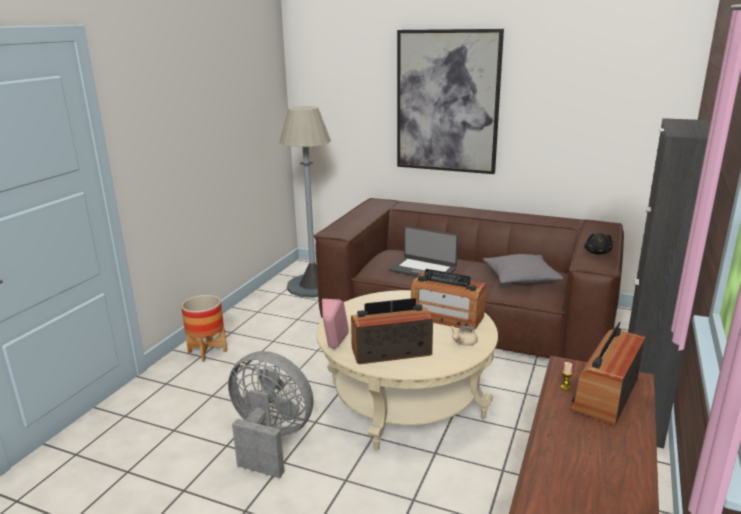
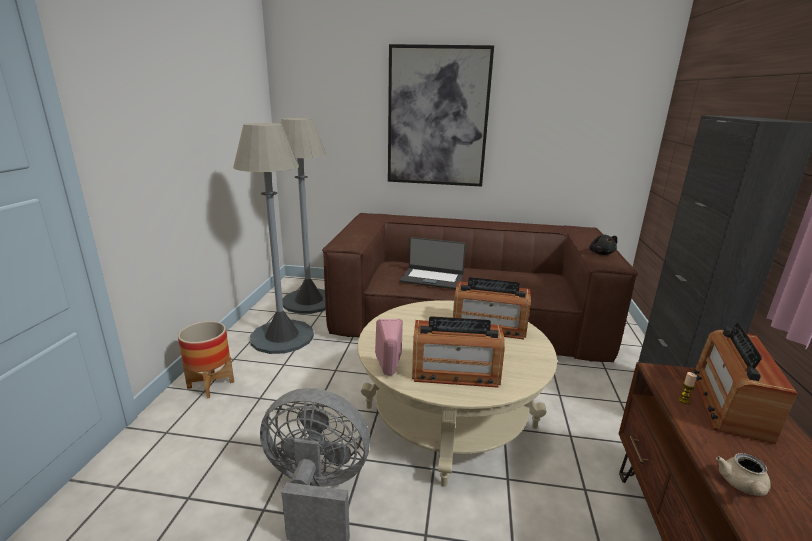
camera: 15 degrees left, 0 degrees up
(278, 317) = (282, 337): none -> grey floor lamp
(391, 351) = (455, 372): radio -> radio turned 150 degrees counterclockwise
(463, 343) = (523, 354): beige teapot -> beige teapot (742, 486)
(521, 279) = (526, 282): grey pillow -> none

